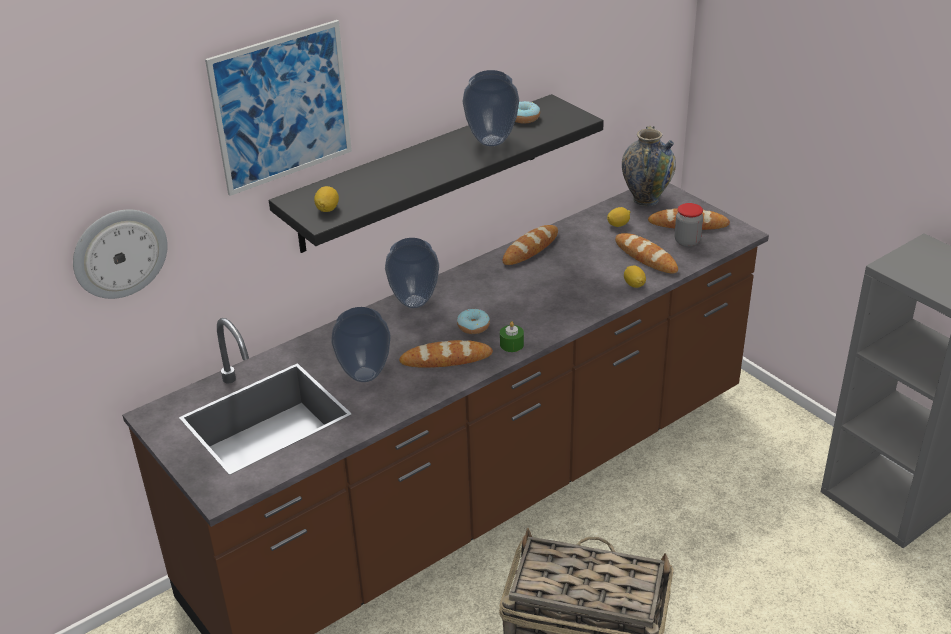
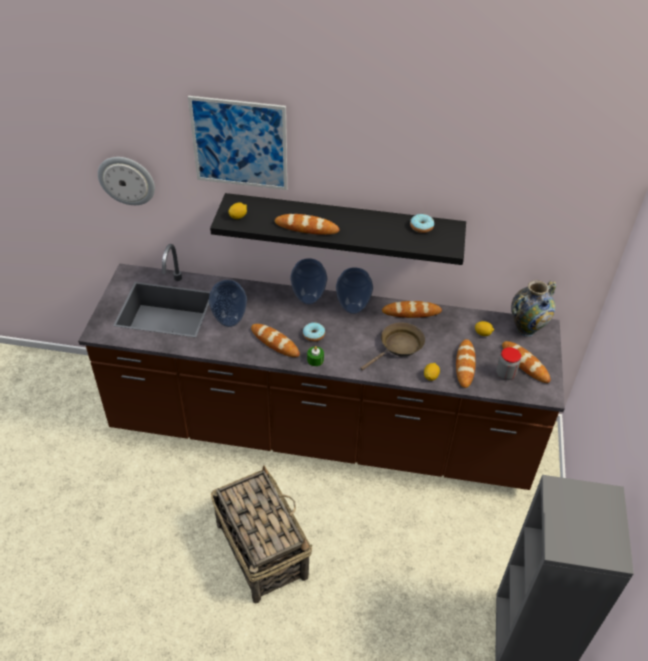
camera: 45 degrees right, 10 degrees up
(418, 177) = (306, 227): none -> bread
(490, 141) = (378, 230): vase -> vase (352, 308)
(568, 282) = (399, 347): none -> brown frying pan

